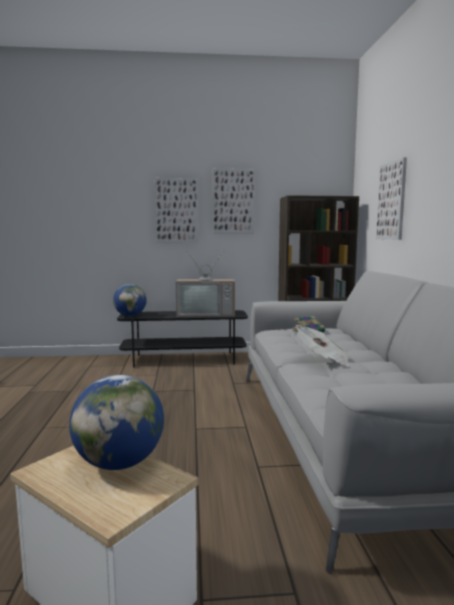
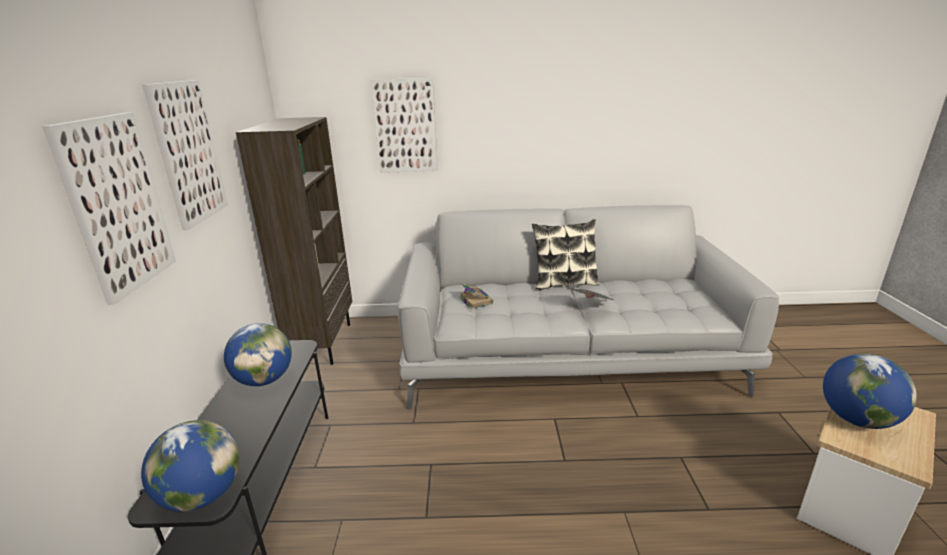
camera: 85 degrees left, 15 degrees up
(206, 314) = (264, 380): television -> globe
(377, 355) = (564, 283): none -> pillow

